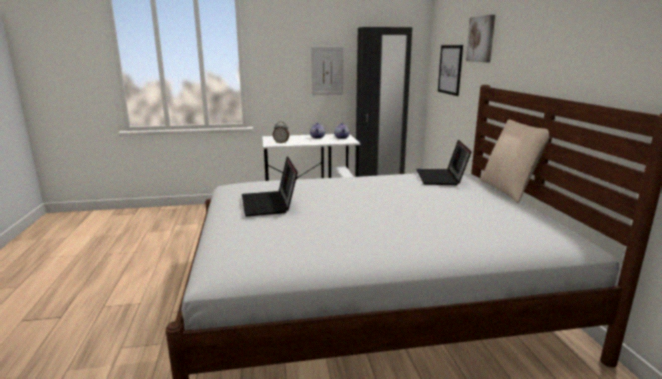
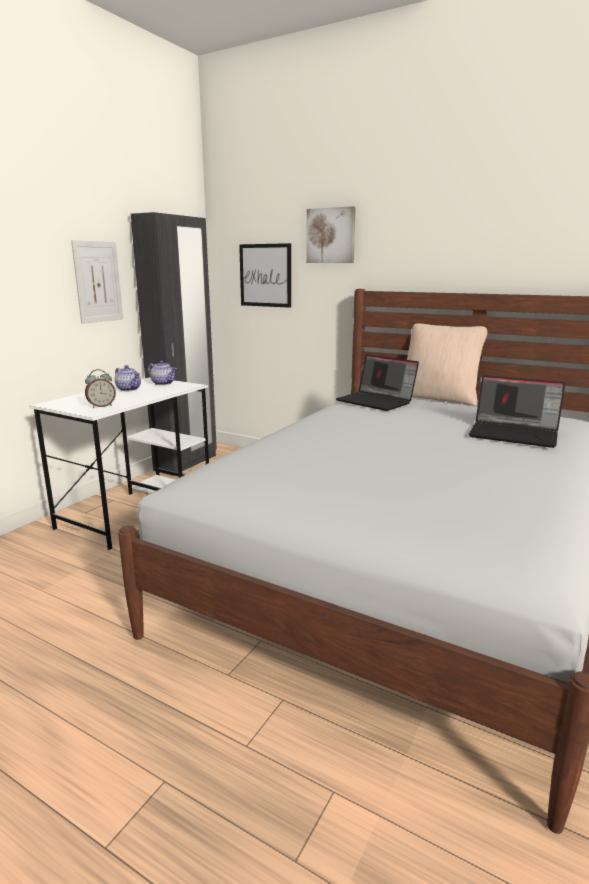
camera: 50 degrees left, 0 degrees up
(269, 204) = (337, 481): laptop -> laptop (515, 434)

